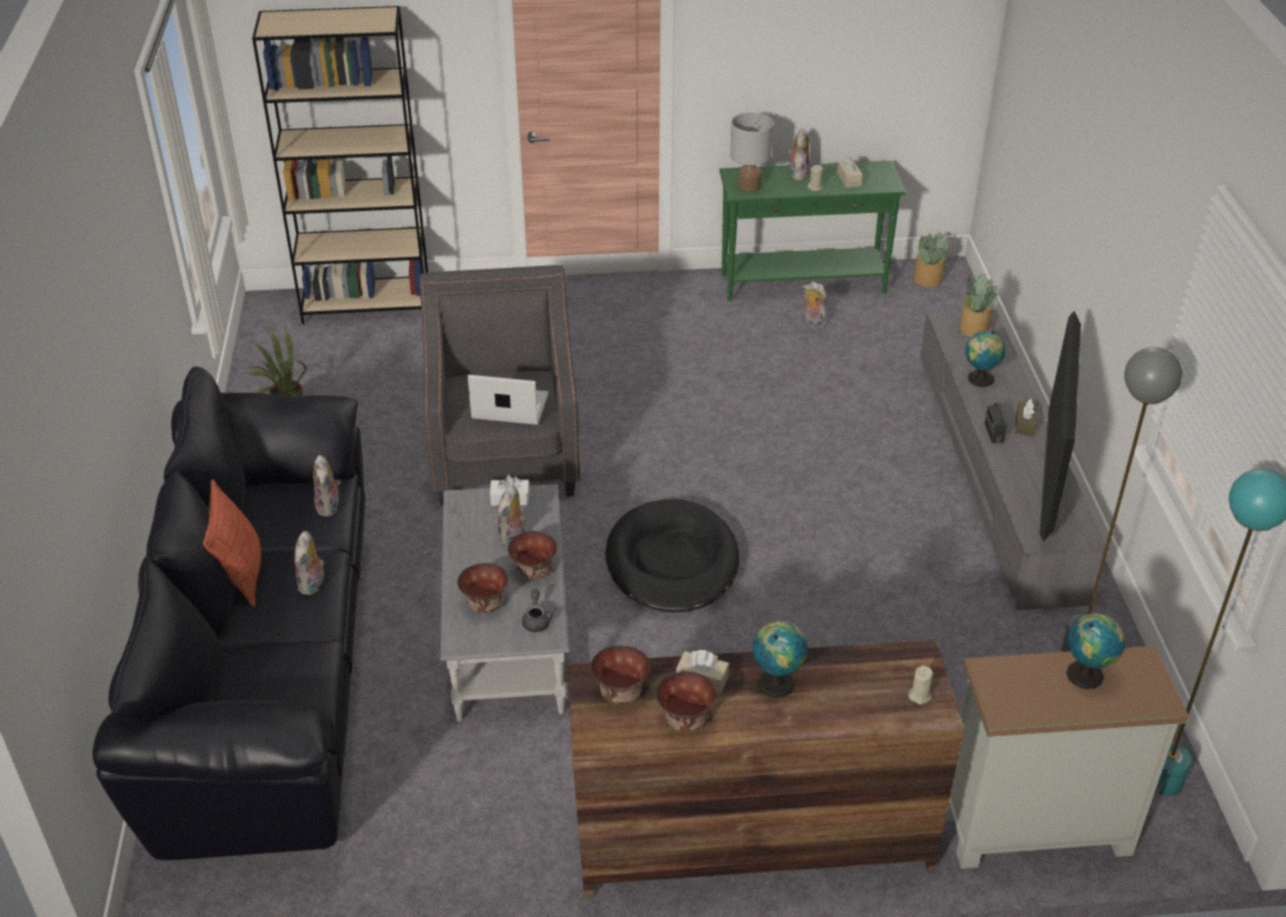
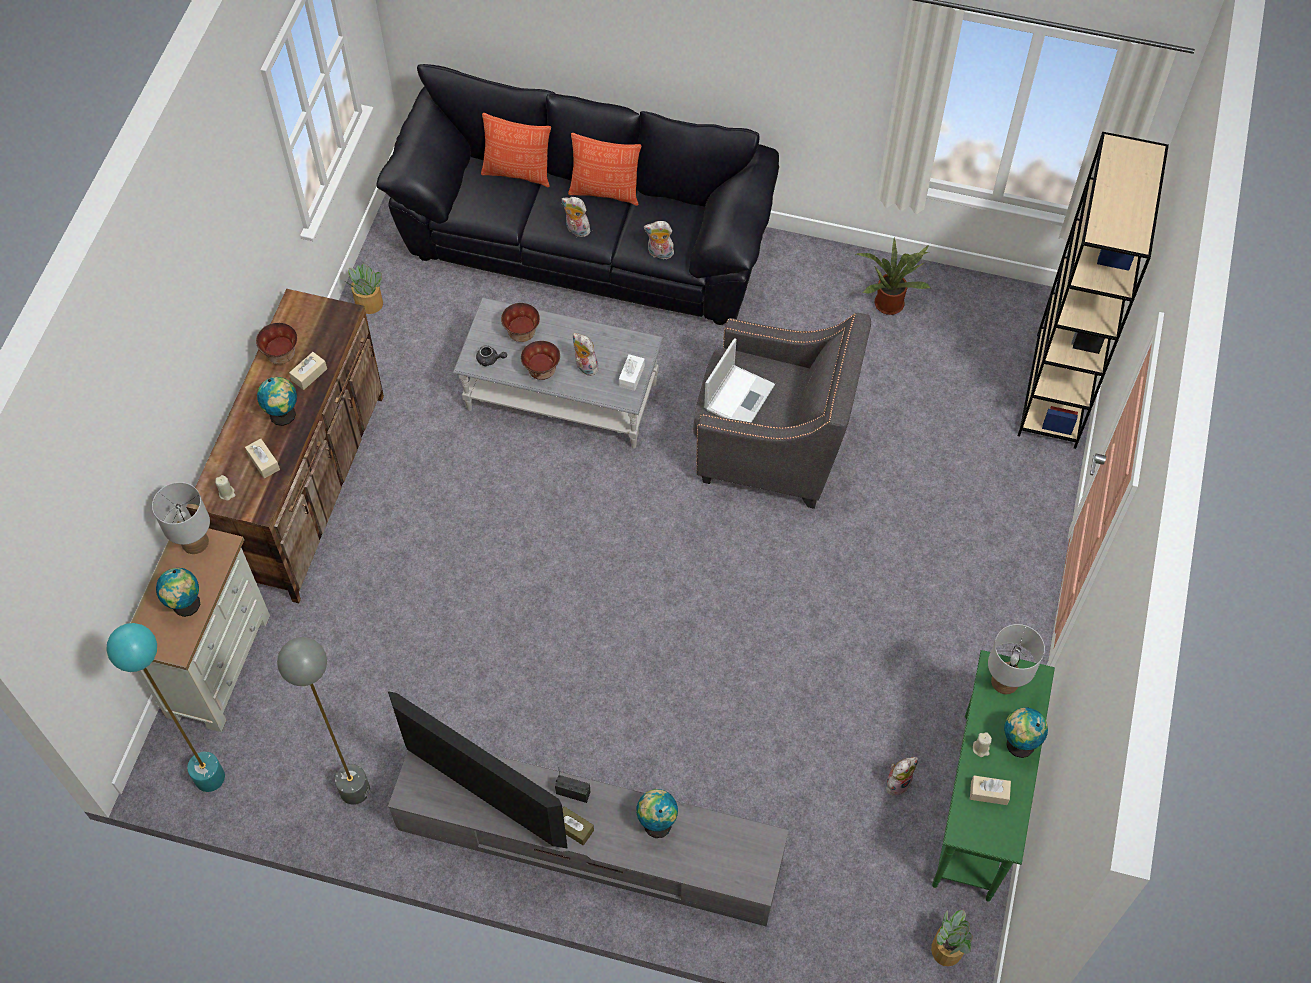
camera: 110 degrees right, 20 degrees up
(226, 666) = (518, 173): none -> orange pillow
(620, 693) = (322, 327): bowl -> none
(672, 562) = (591, 529): black dog bed -> none
(798, 173) = (1018, 743): plush toy -> globe
(854, 676) = (263, 462): none -> beige tissue box
(974, 328) = (744, 864): potted plant -> potted plant (369, 303)
(1004, 699) = (195, 543): none -> grey table lamp

